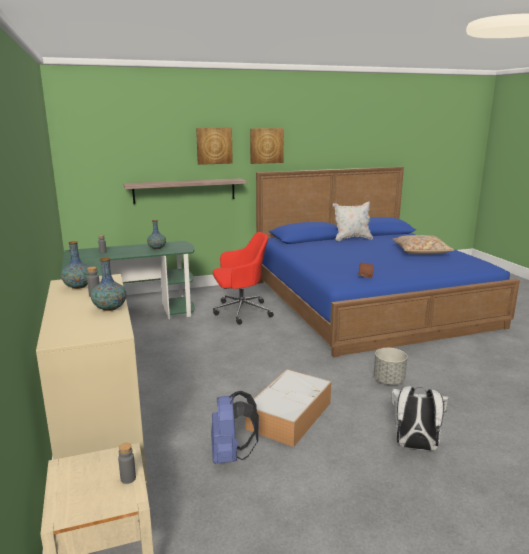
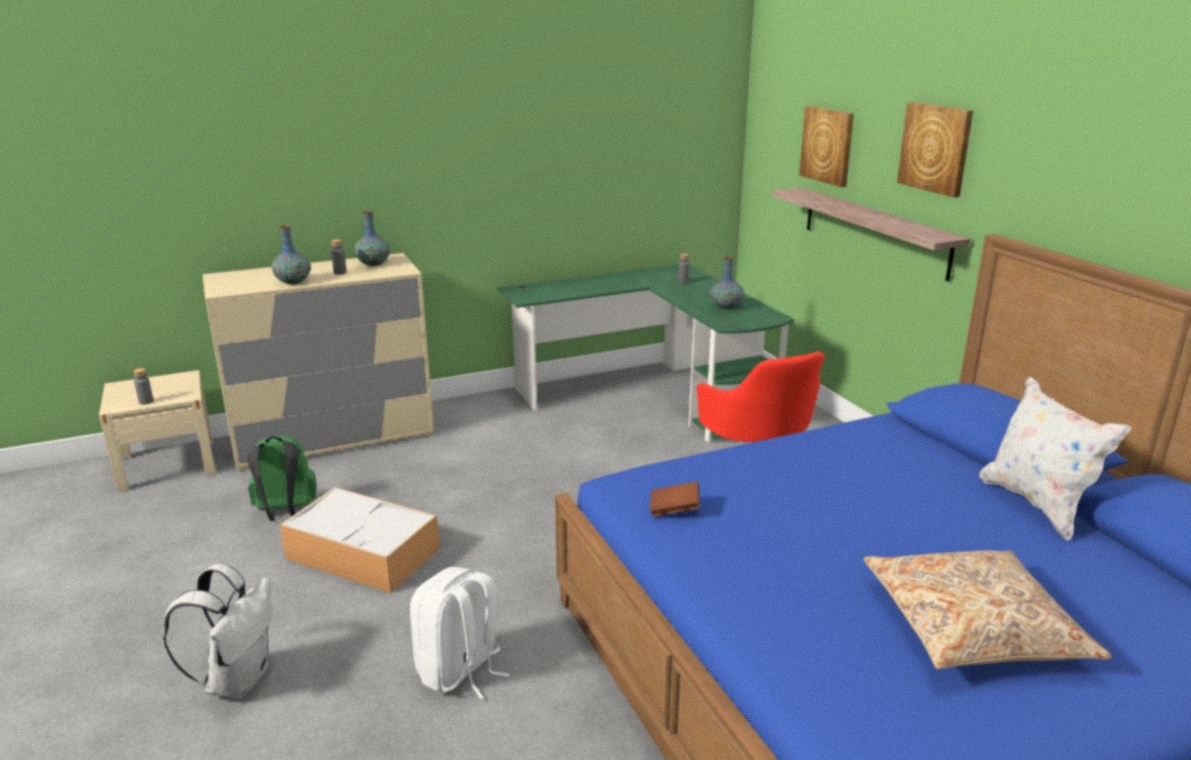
camera: 85 degrees right, 5 degrees up
(231, 456) = (285, 513): blue backpack -> green backpack
(266, 145) = (1040, 172): picture -> picture (827, 145)
(389, 380) = (460, 671): grey planter -> white backpack

